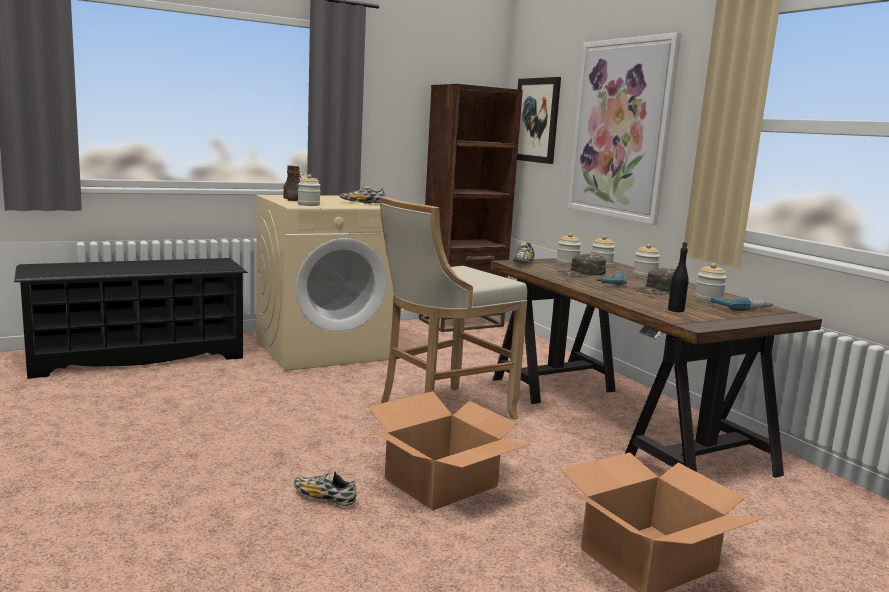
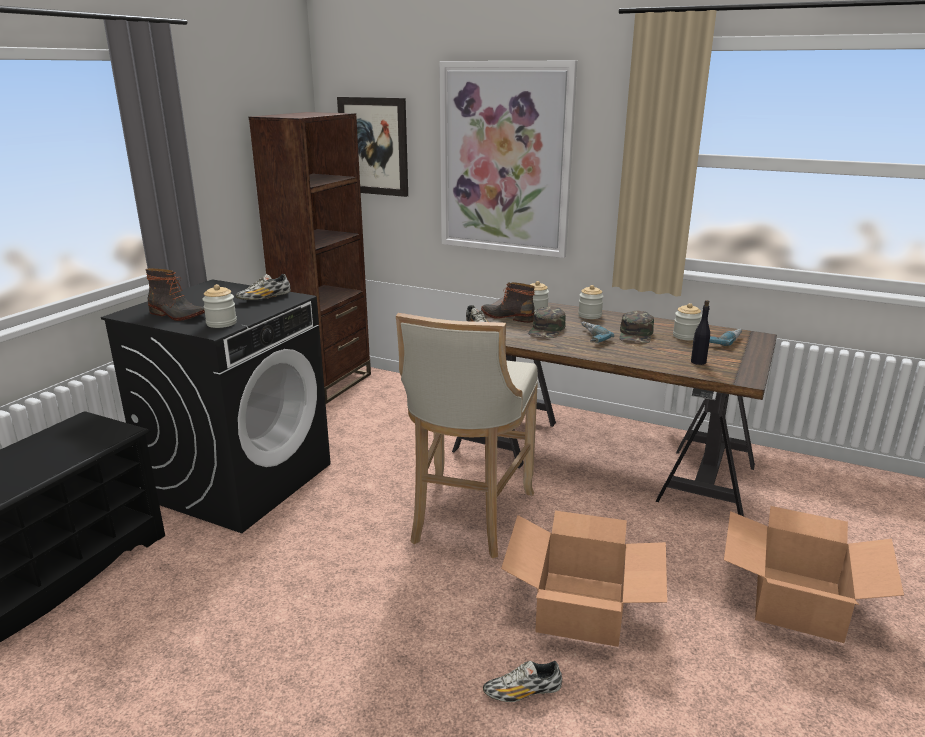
camera: 35 degrees left, 10 degrees up
(323, 349) = (240, 480): beige washing machine -> black washing machine
(567, 263) = (508, 316): jar -> boot

